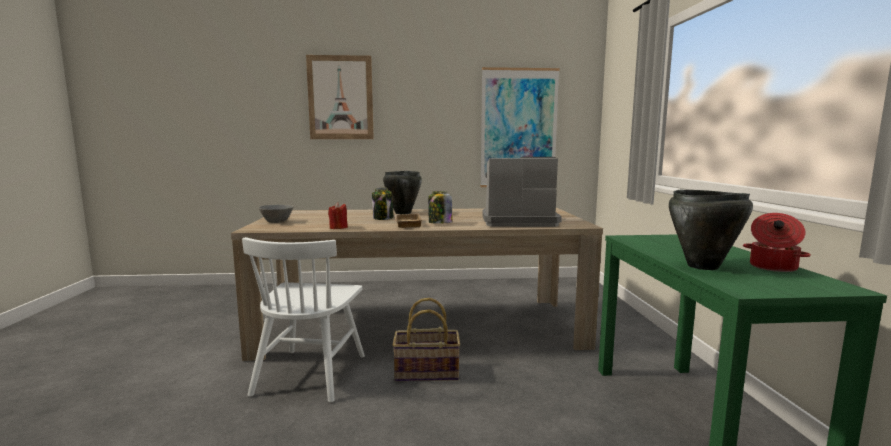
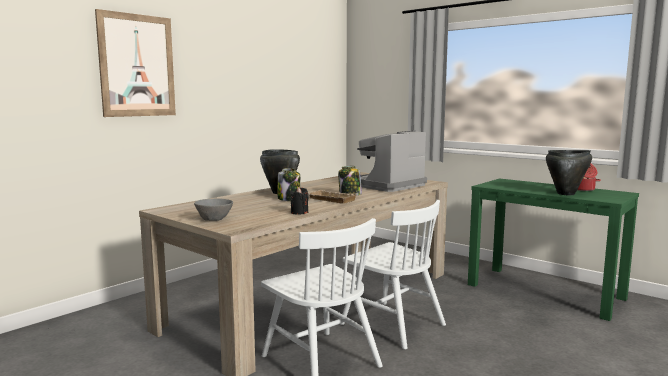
camera: 45 degrees left, 0 degrees up
(338, 228) = (299, 212): red candle -> black candle
(426, 373) = (392, 324): basket -> white chair
(518, 128) = (296, 101): picture -> none

